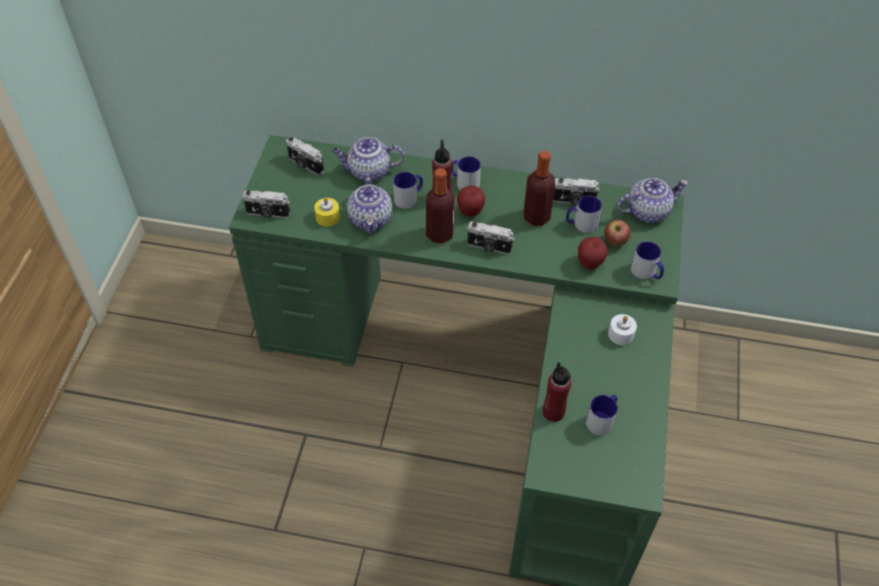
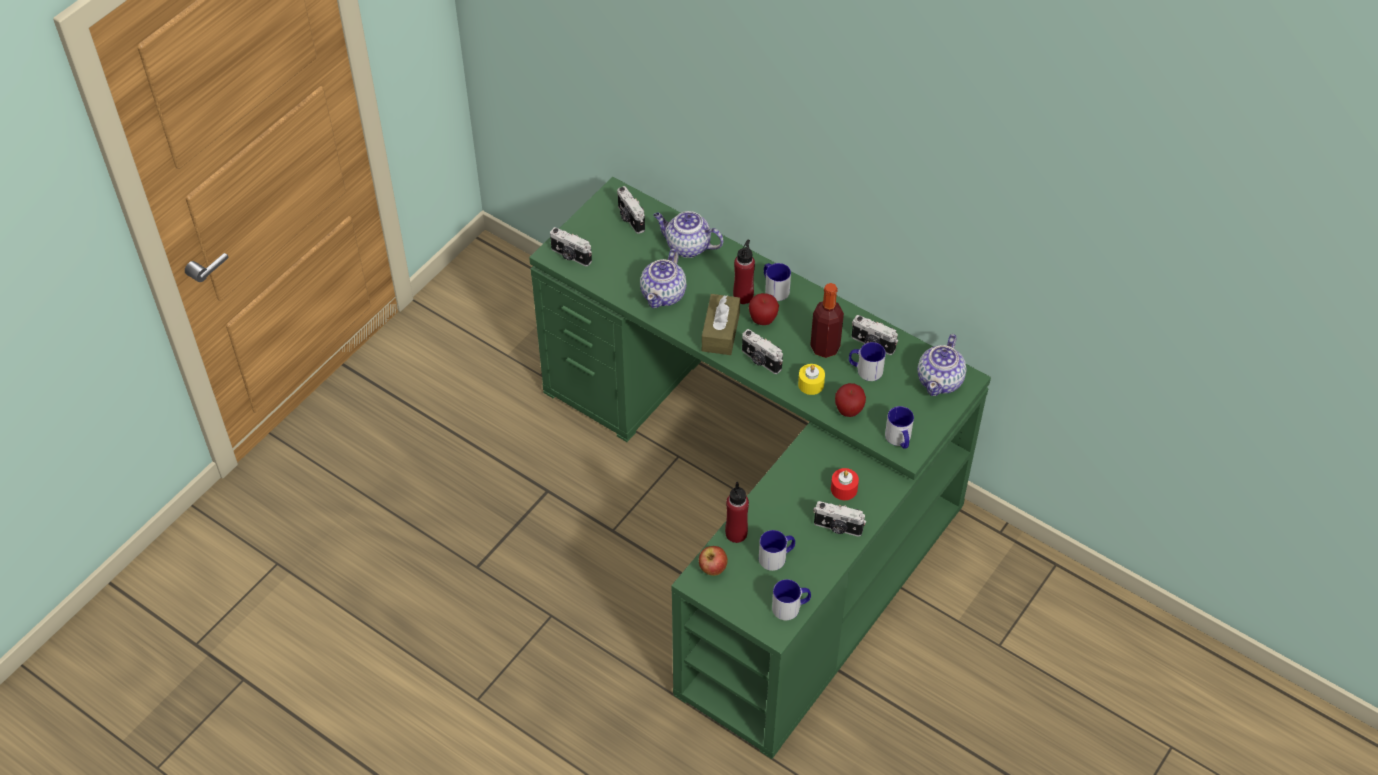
camera: 25 degrees right, 0 degrees up
(328, 217) = (624, 279): yellow candle -> yellow candle (811, 384)
(409, 197) = (712, 285): mug -> mug (791, 607)
(439, 234) = (720, 332): bottle -> brown tissue box
(615, 242) = (887, 399): apple -> apple (712, 569)
(621, 334) = (844, 489): white candle -> red candle
(637, 371) = (838, 528): none -> camera
(647, 211) = (940, 380): teapot -> teapot turned 105 degrees clockwise

